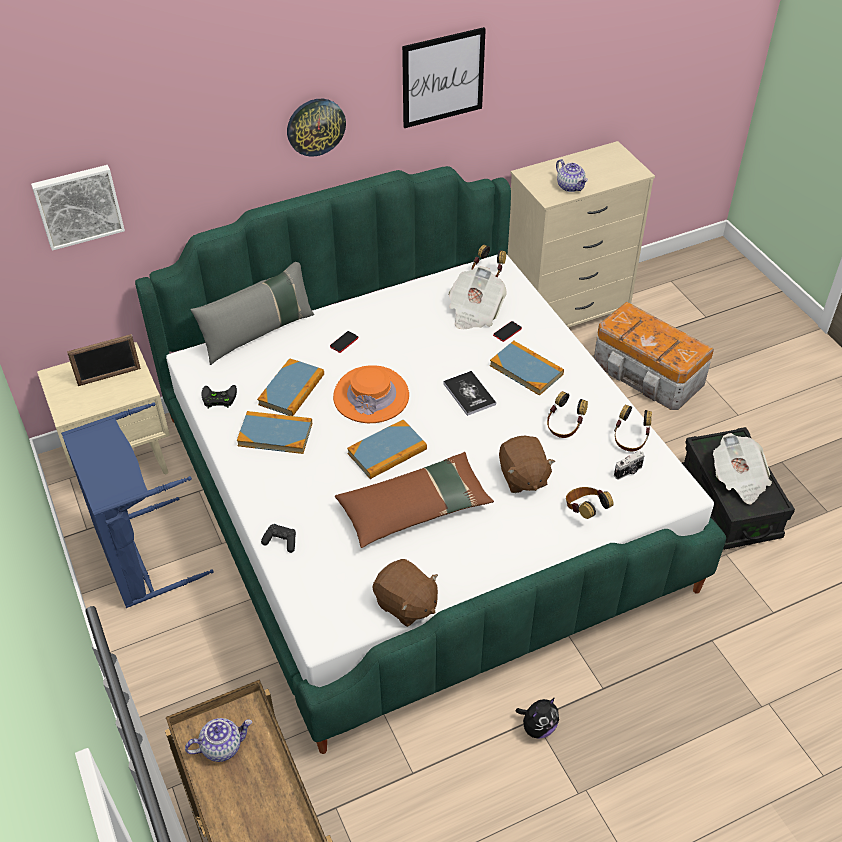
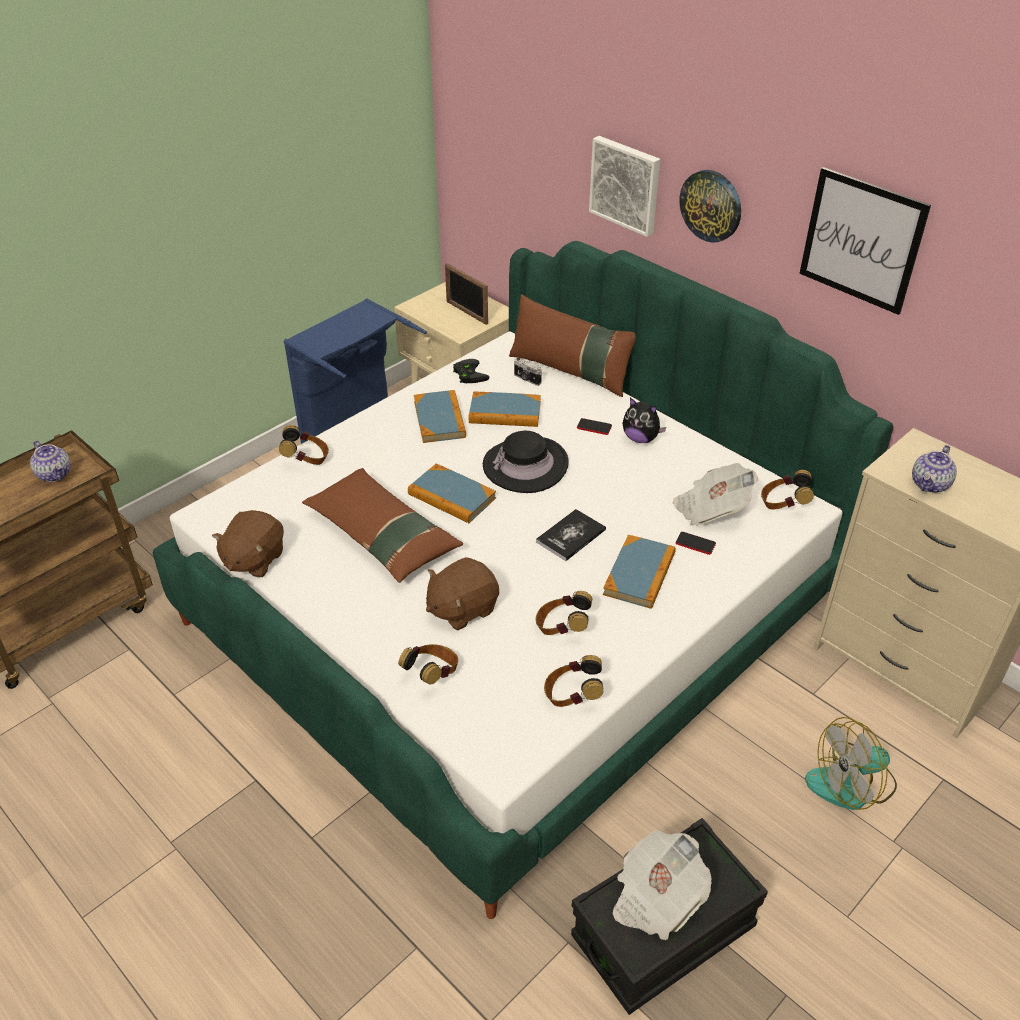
camera: 70 degrees right, 5 degrees down
(78, 205) = (510, 146): picture -> picture (626, 185)
(258, 333) = (570, 371): grey pillow -> brown pillow
(281, 541) = (307, 459): black game controller -> headphones
(371, 396) = (525, 465): orange hat -> black hat
(537, 727) = (246, 785): plush toy -> plush toy (640, 439)
(628, 472) = (514, 704): camera -> camera (527, 379)
(647, 375) = (851, 784): storage box -> fan

